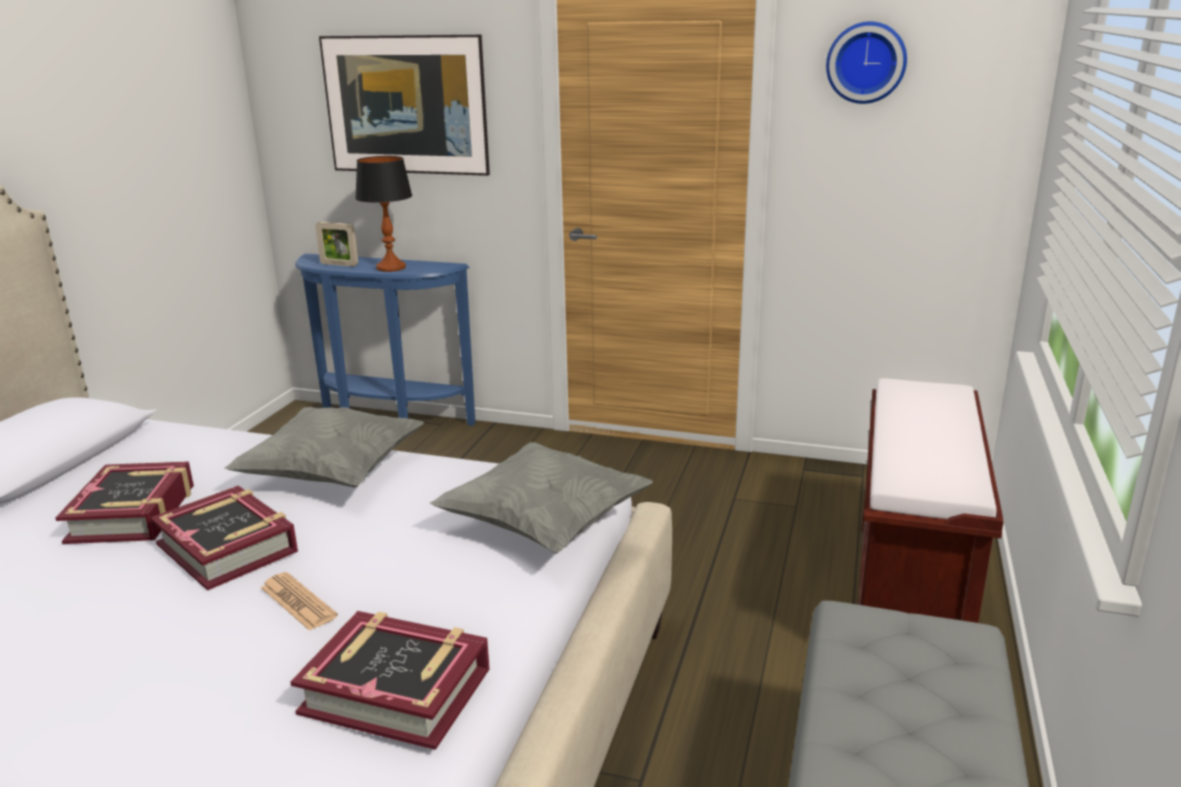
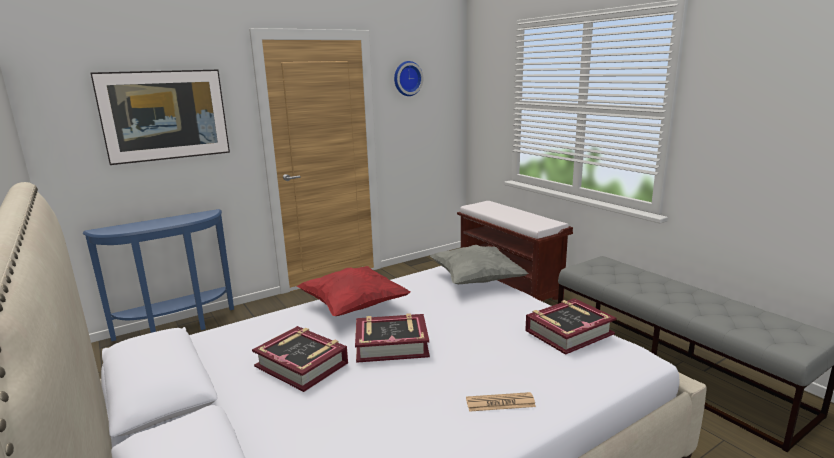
camera: 50 degrees left, 5 degrees down
(298, 602) = (472, 338): newspaper -> newspaper (500, 403)
(333, 474) = (354, 307): grey pillow -> red pillow
(339, 264) = (136, 227): picture frame -> none
(390, 268) = (179, 220): table lamp -> none

